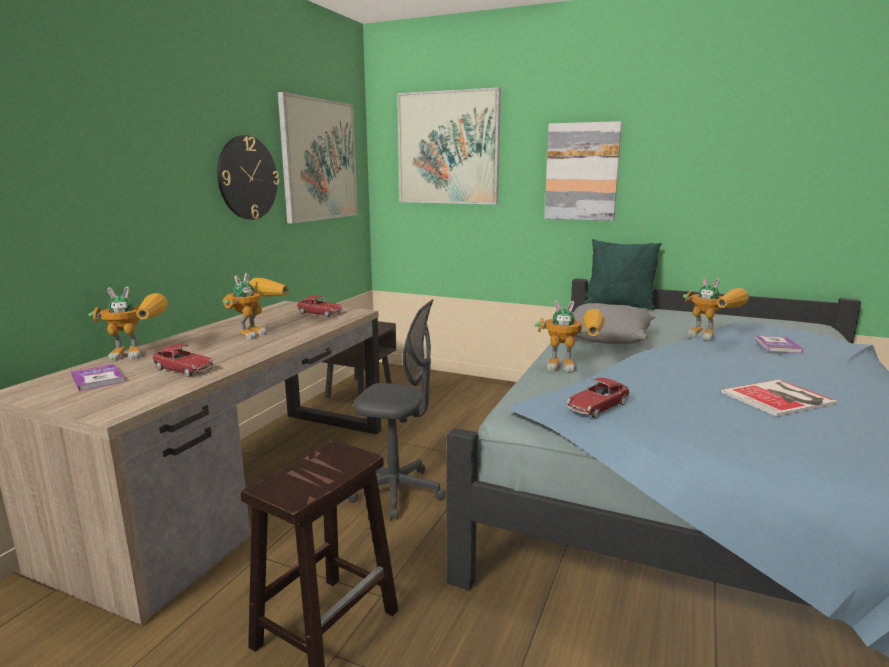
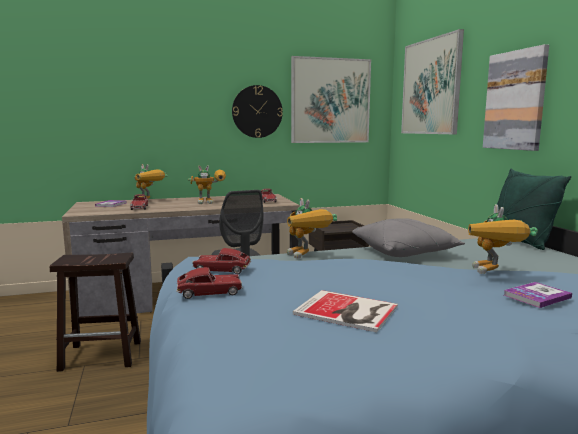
camera: 50 degrees right, 5 degrees down
(679, 430) = (209, 292): none -> toy car

